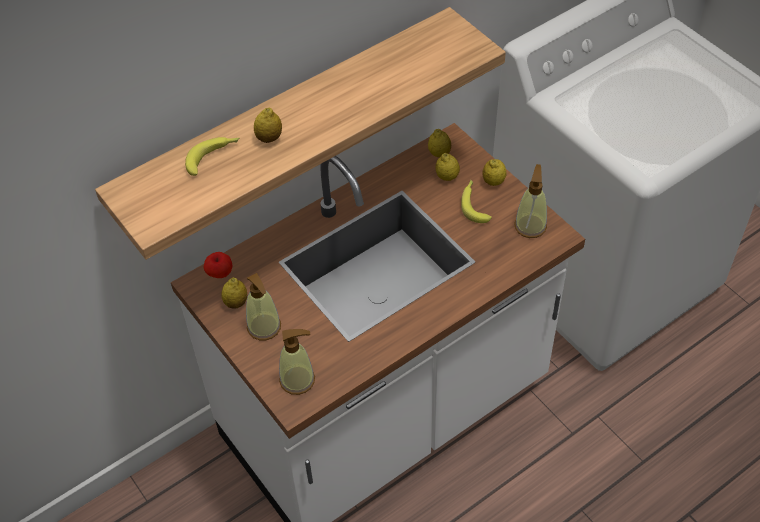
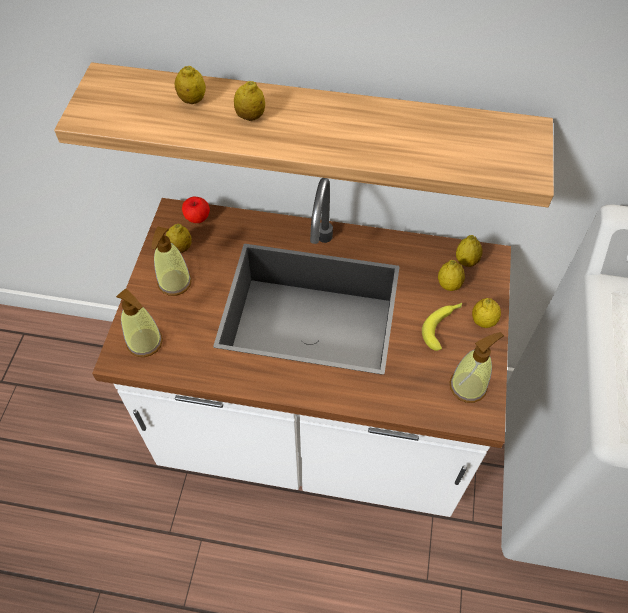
camera: 45 degrees right, 5 degrees up
(213, 157) = (192, 100): banana -> lemon

